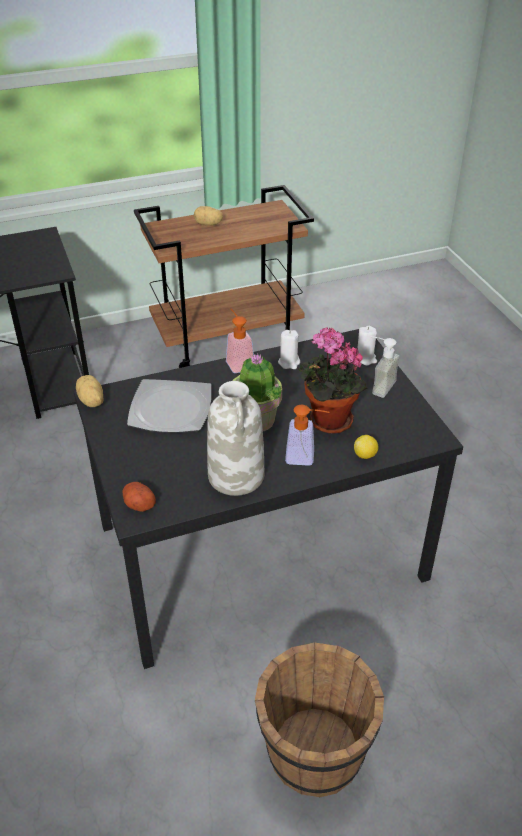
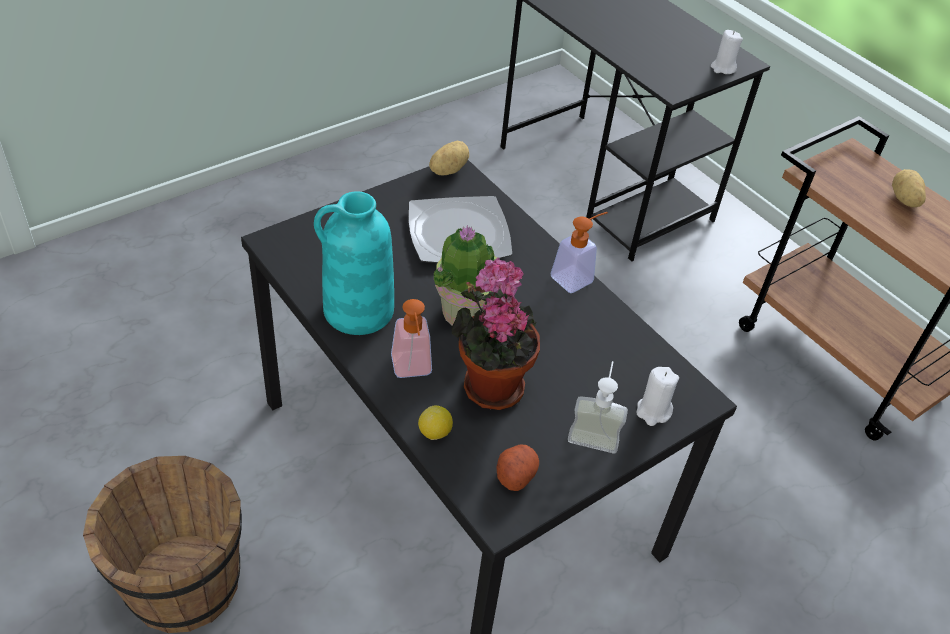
camera: 70 degrees right, 5 degrees up
(138, 504) = (294, 240): potato -> potato (515, 474)
(237, 476) = (357, 311): white vase -> turquoise vase
(289, 362) = (601, 327): white candle -> white candle (723, 68)

